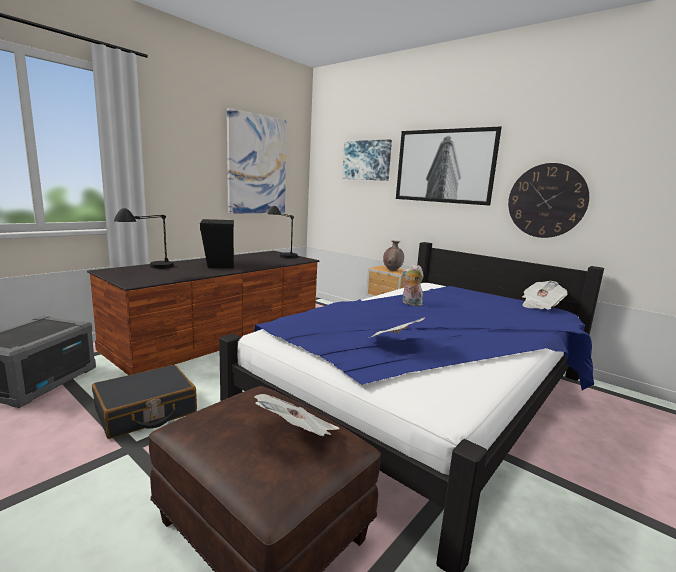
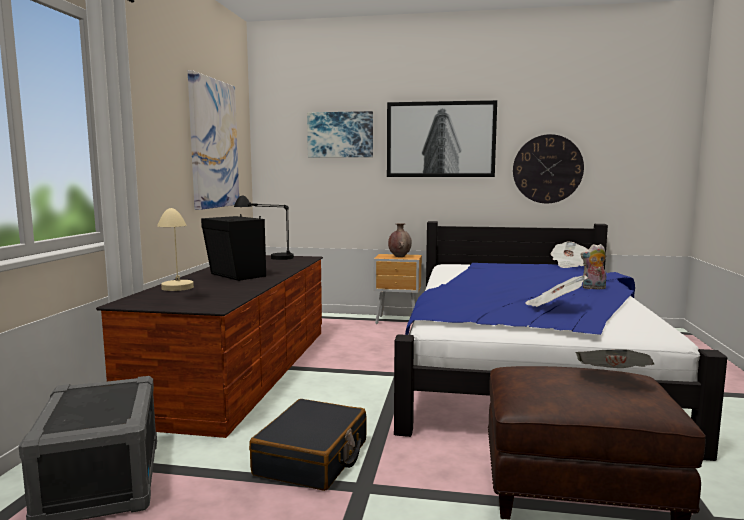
camera: 30 degrees left, 5 degrees down
(149, 270) = (177, 293): black table lamp -> beige table lamp
(410, 304) = (485, 280): plush toy -> plush toy (593, 288)

